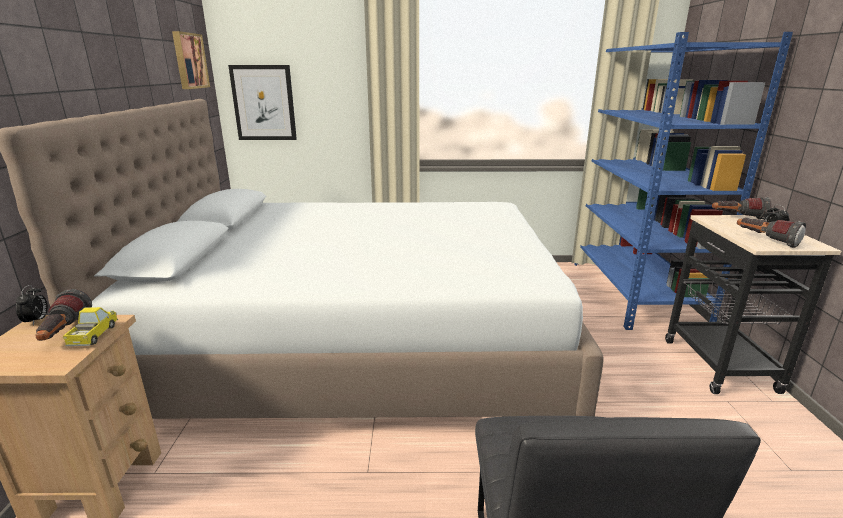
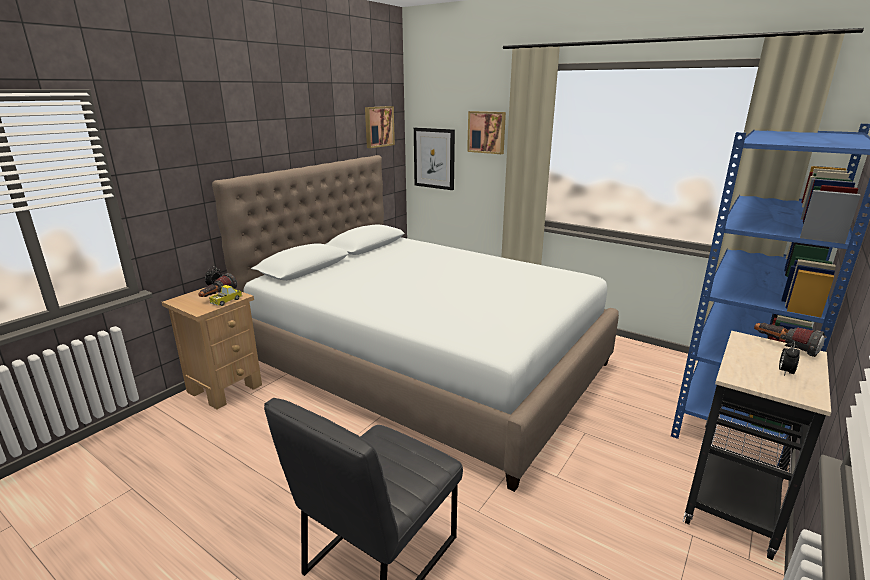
camera: 35 degrees right, 0 degrees up
(334, 66) = (487, 132): none -> picture
(765, 240) = (754, 375): flashlight -> none

